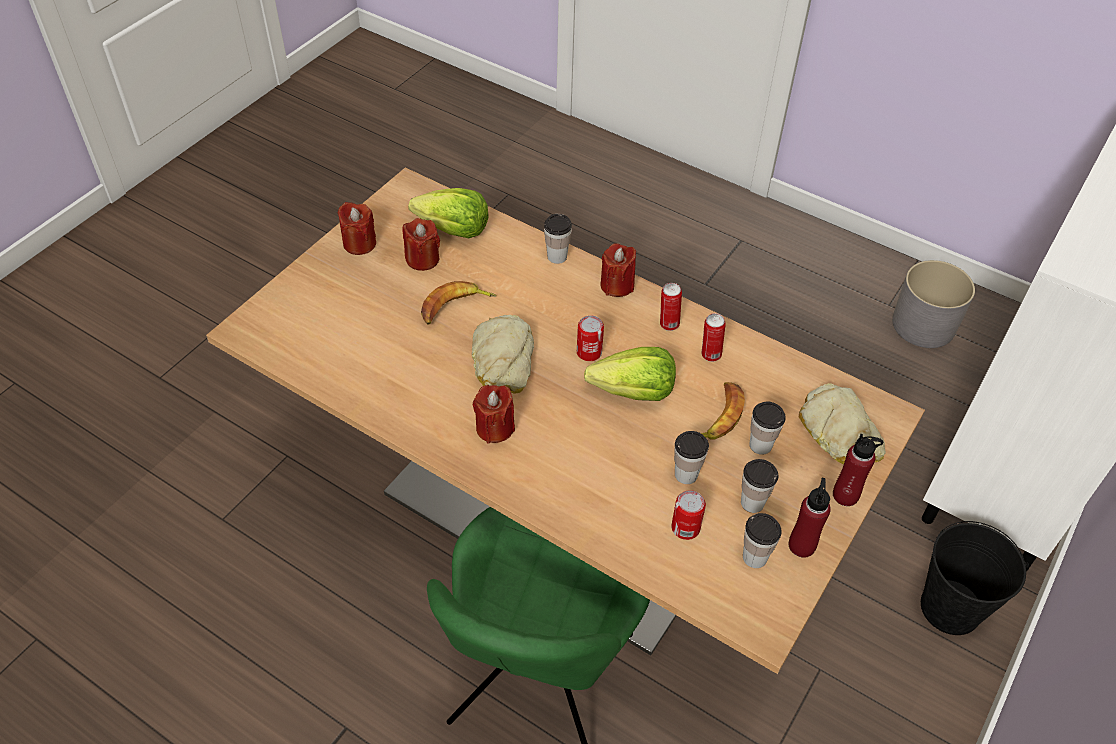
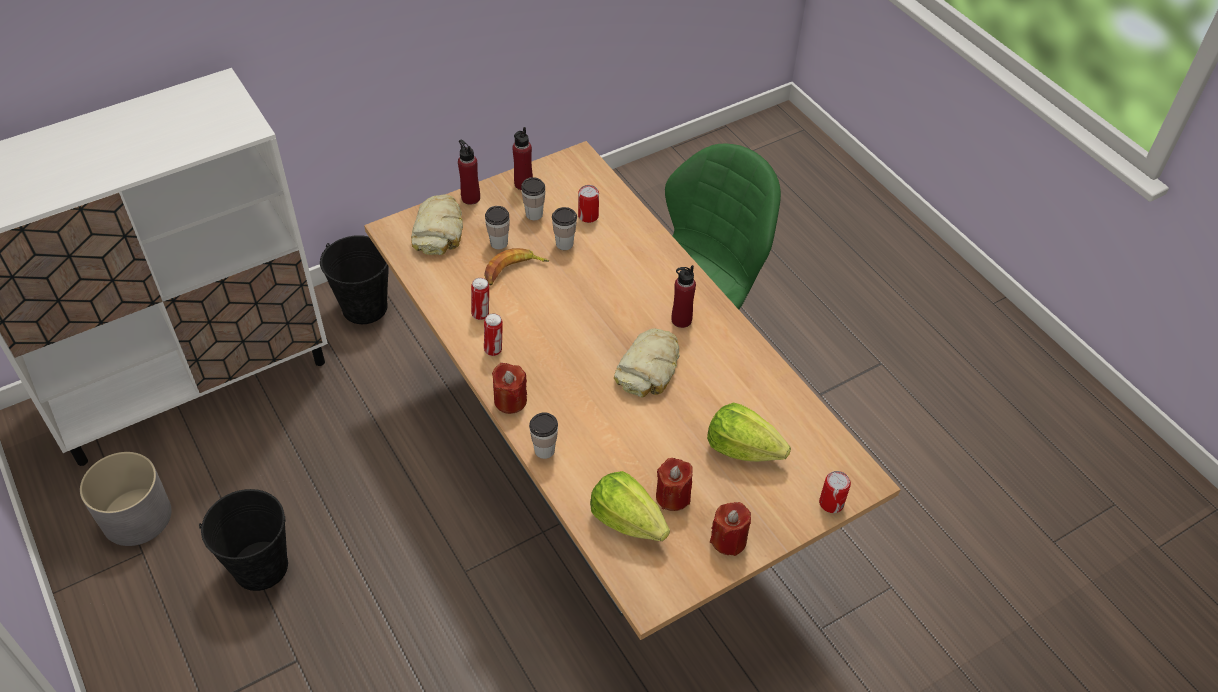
camera: 155 degrees left, 0 degrees up
(454, 307) = (665, 432): banana -> none
(495, 428) = (681, 320): red candle -> red bottle
(589, 352) = (574, 350): can -> can (831, 503)
(634, 392) = (561, 308): lettuce -> lettuce (742, 448)
(754, 557) = (557, 188): cup -> none
(792, 329) = (260, 566): none -> black bucket

